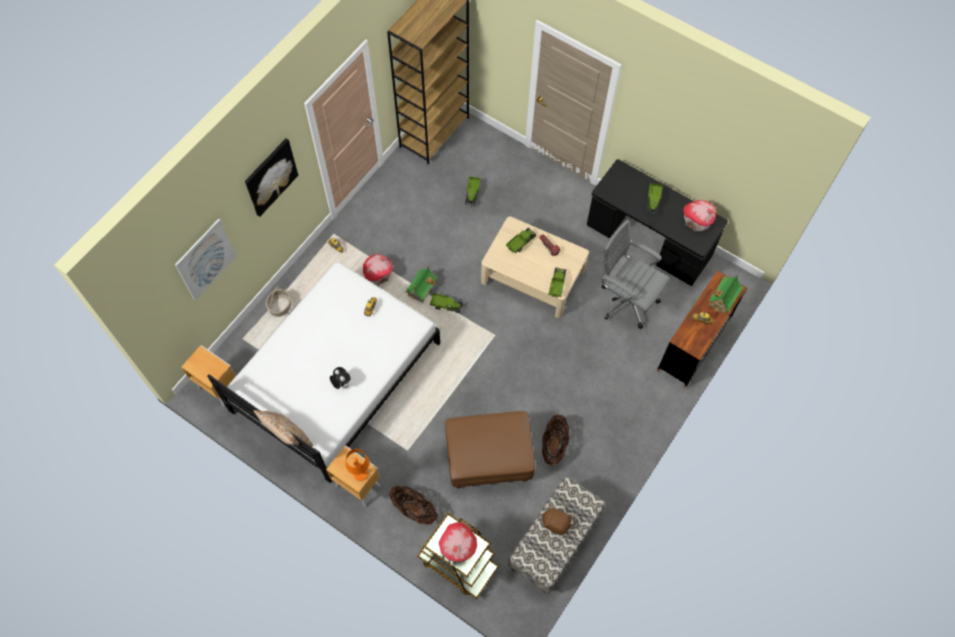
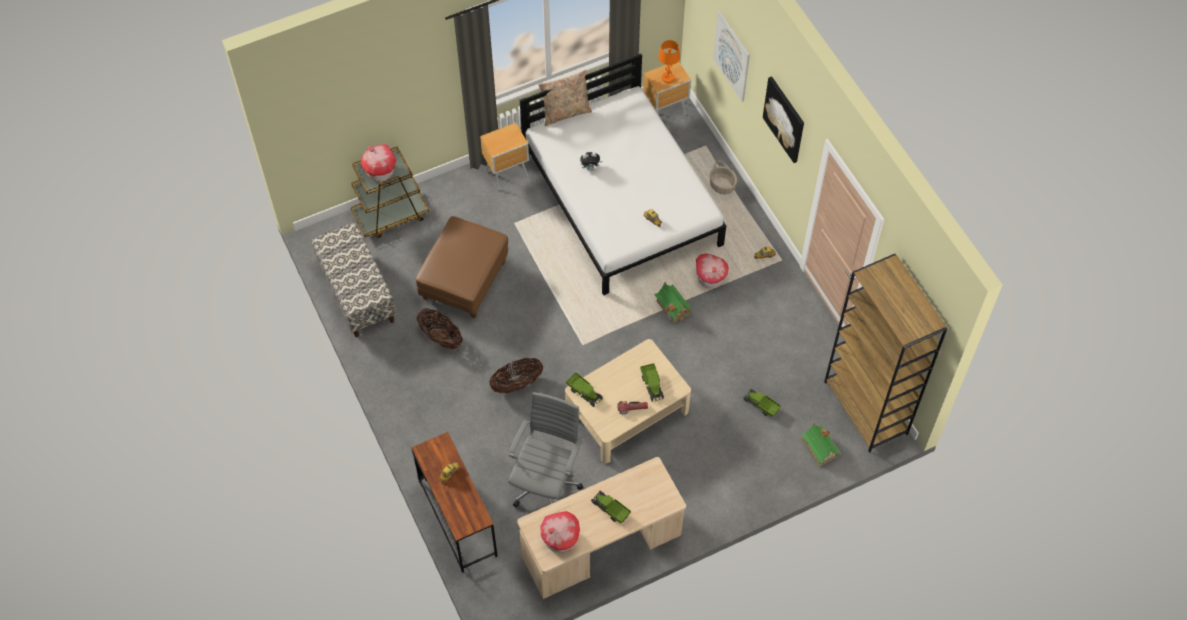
camera: 120 degrees right, 5 degrees down
(361, 474) = (494, 144): orange table lamp -> orange table lamp (668, 78)
(414, 509) = (458, 204): basket -> basket (516, 384)
(446, 305) = (640, 319): toy truck -> none
(556, 523) = (358, 269): brown plush toy -> none
(625, 300) = (546, 483): grey office chair -> grey office chair turned 45 degrees counterclockwise
(648, 241) = (601, 547): black desk -> beige desk
(723, 298) = (458, 509): toy house -> toy house (819, 448)

